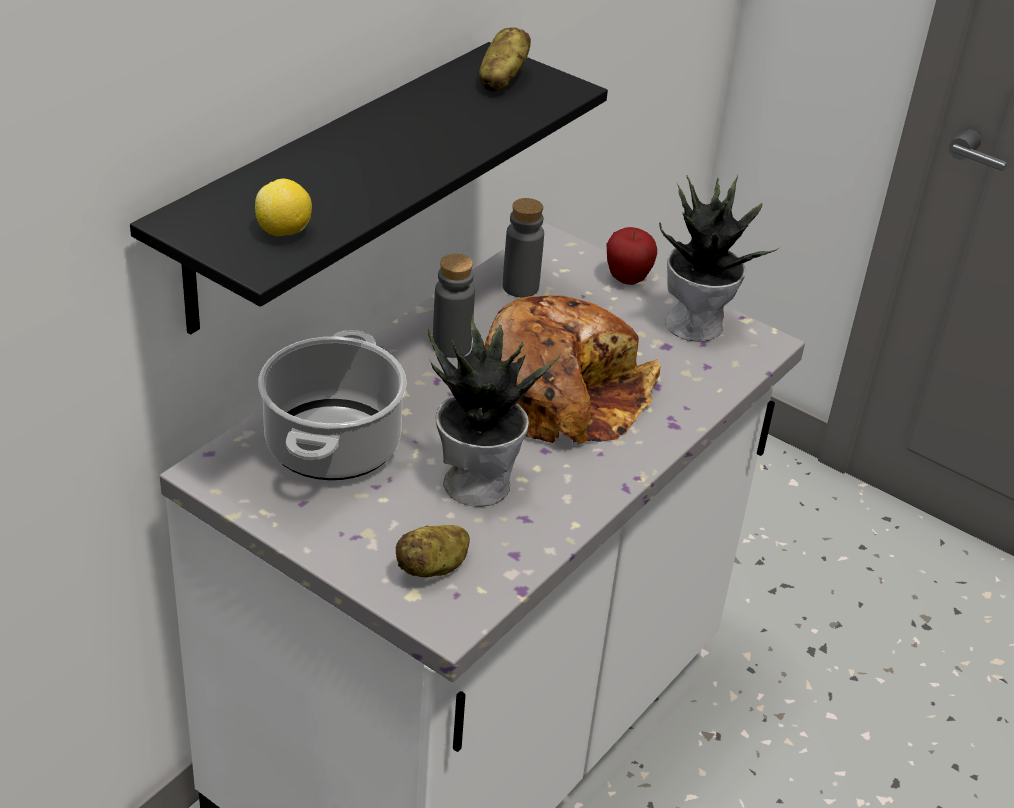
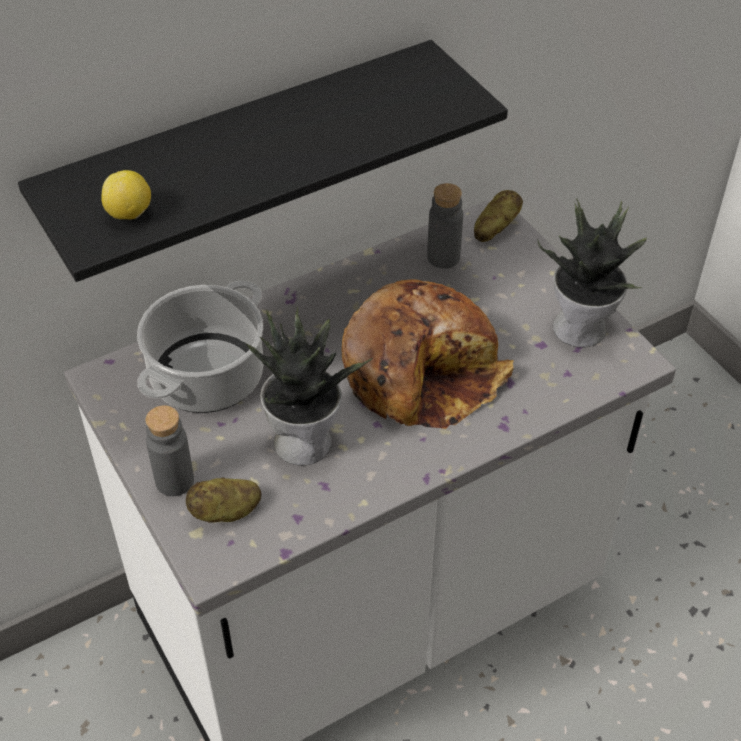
camera: 25 degrees right, 10 degrees up
(451, 346) = (353, 304): grey bottle -> grey bottle (174, 481)
(501, 80) = (414, 84): potato -> potato (495, 228)
(627, 279) = (543, 269): apple -> none

